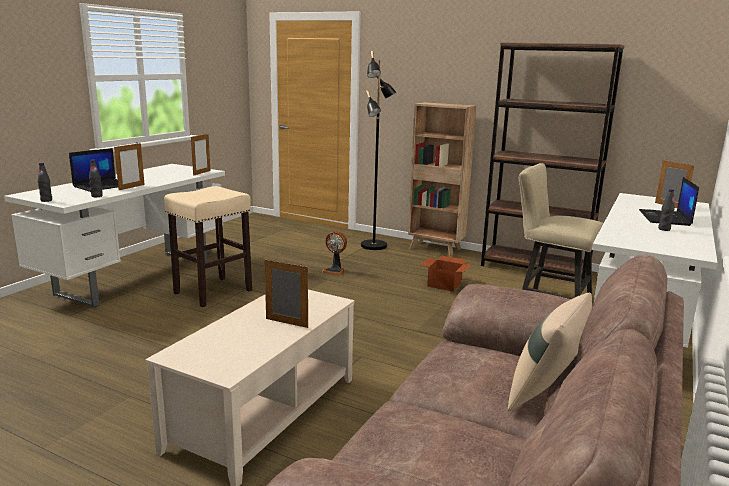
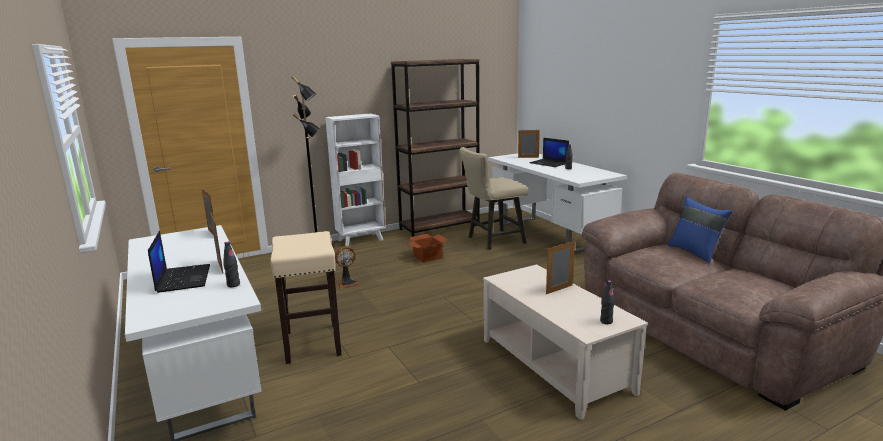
camera: 55 degrees left, 0 degrees up
(46, 200) = (207, 310): black bottle -> black bottle (606, 321)
(436, 249) = (361, 240): brown bookcase -> white bookcase
(545, 394) = (695, 252): beige pillow -> blue pillow

